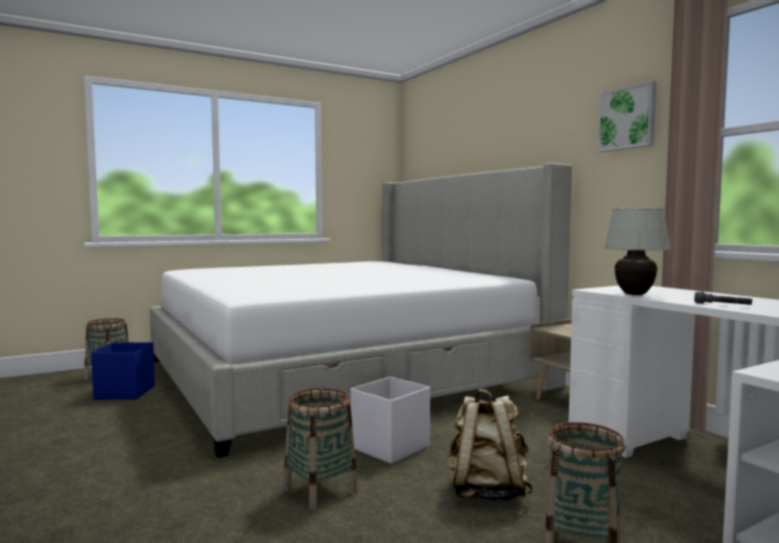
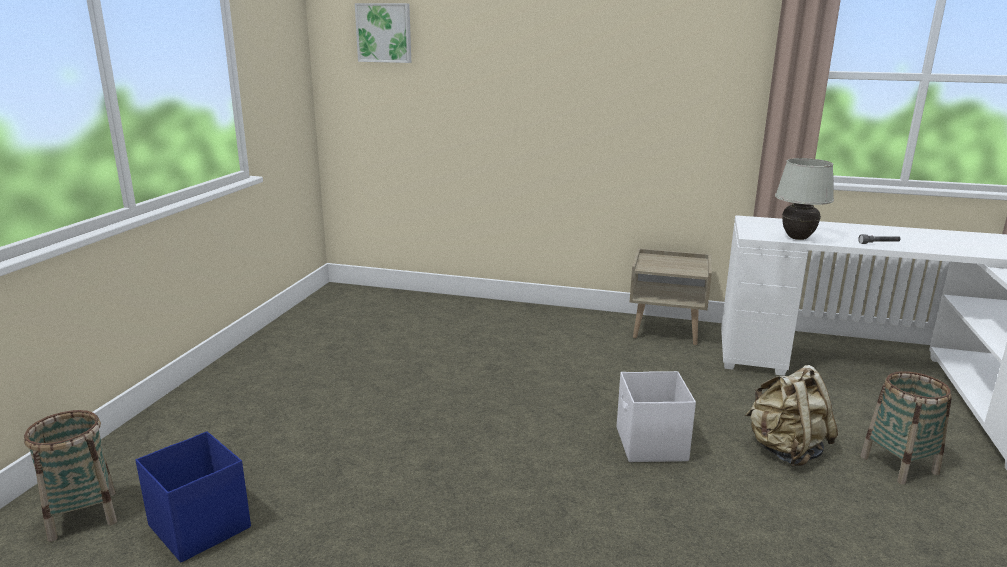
camera: 45 degrees left, 15 degrees up
(320, 491) = (705, 519): basket -> none
(341, 373) = (411, 373): bed -> none
(627, 118) = (712, 43): picture -> picture (384, 33)

